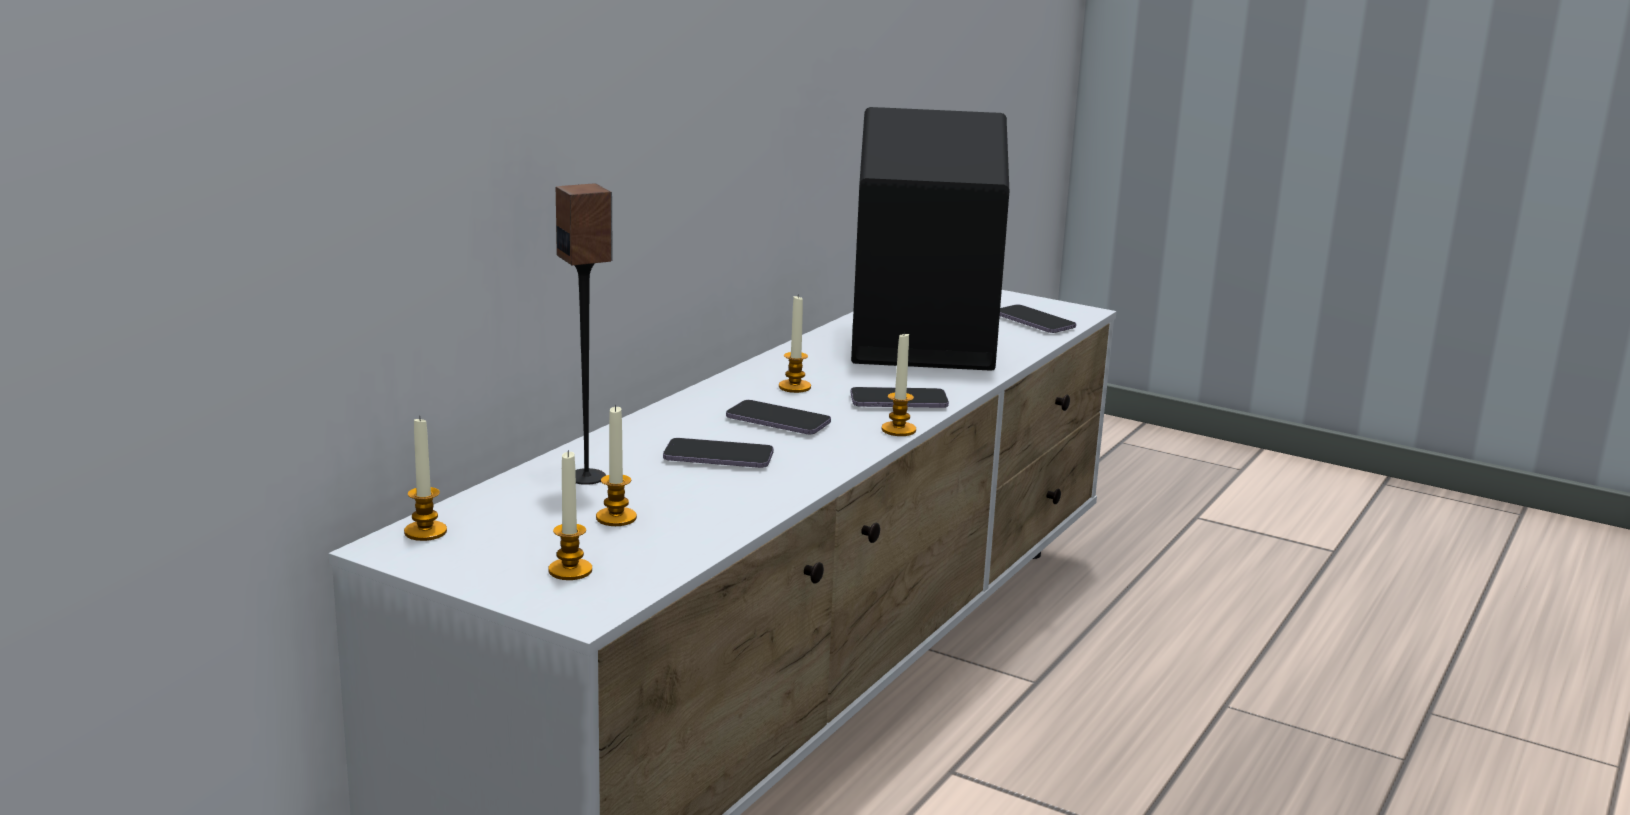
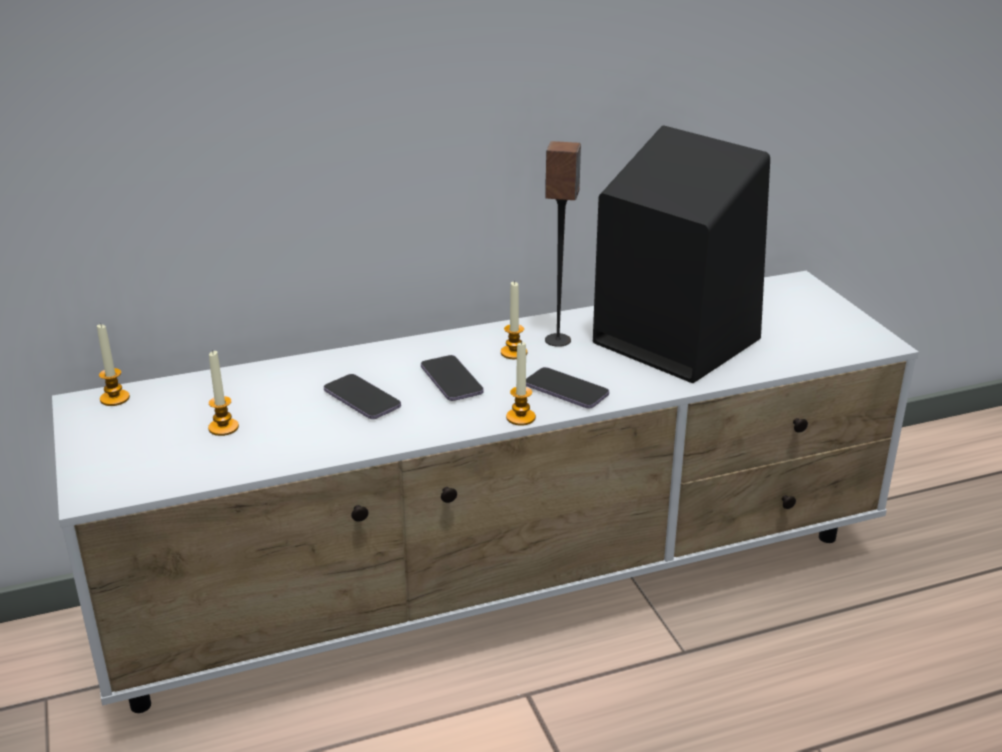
camera: 40 degrees right, 10 degrees up
(570, 570) = (135, 459): candle -> none
(587, 477) = (261, 388): speaker -> speaker (558, 340)
(1034, 322) = (815, 343): phone -> none

